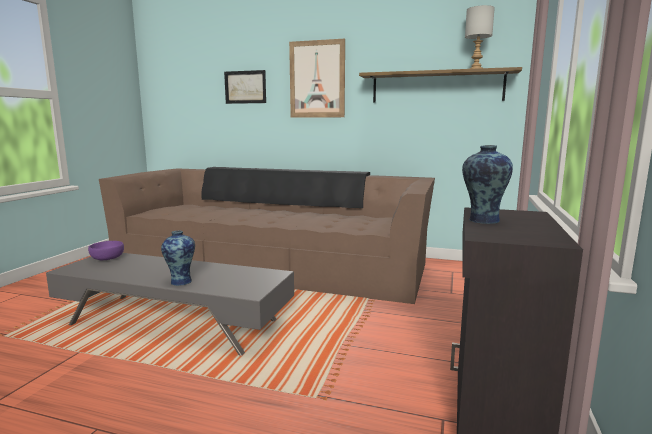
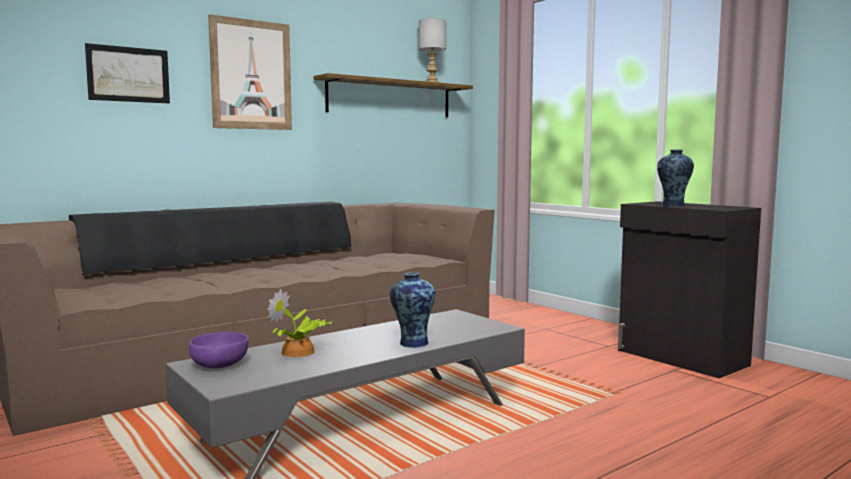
camera: 55 degrees left, 5 degrees down
(140, 265) = (298, 352): none -> potted plant

